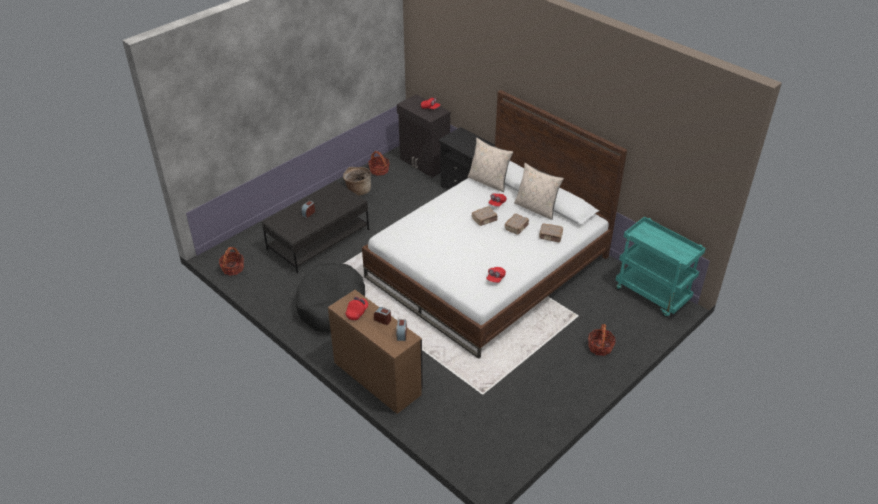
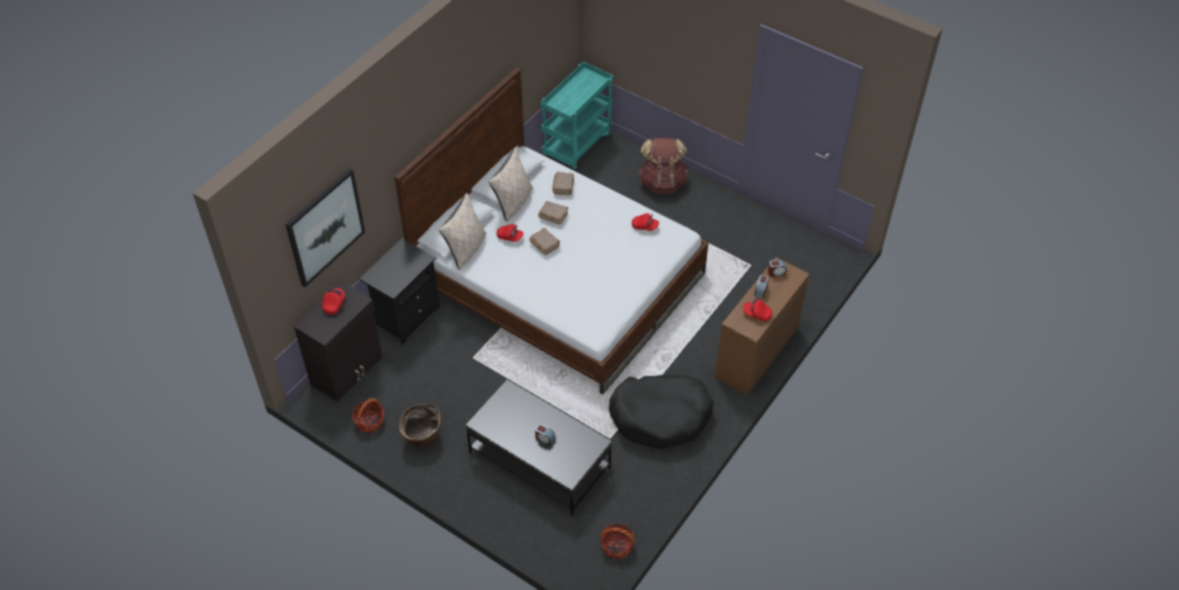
camera: 100 degrees left, 10 degrees up
(451, 59) = (325, 227): none -> picture
(600, 347) = (662, 182): basket -> brown backpack

